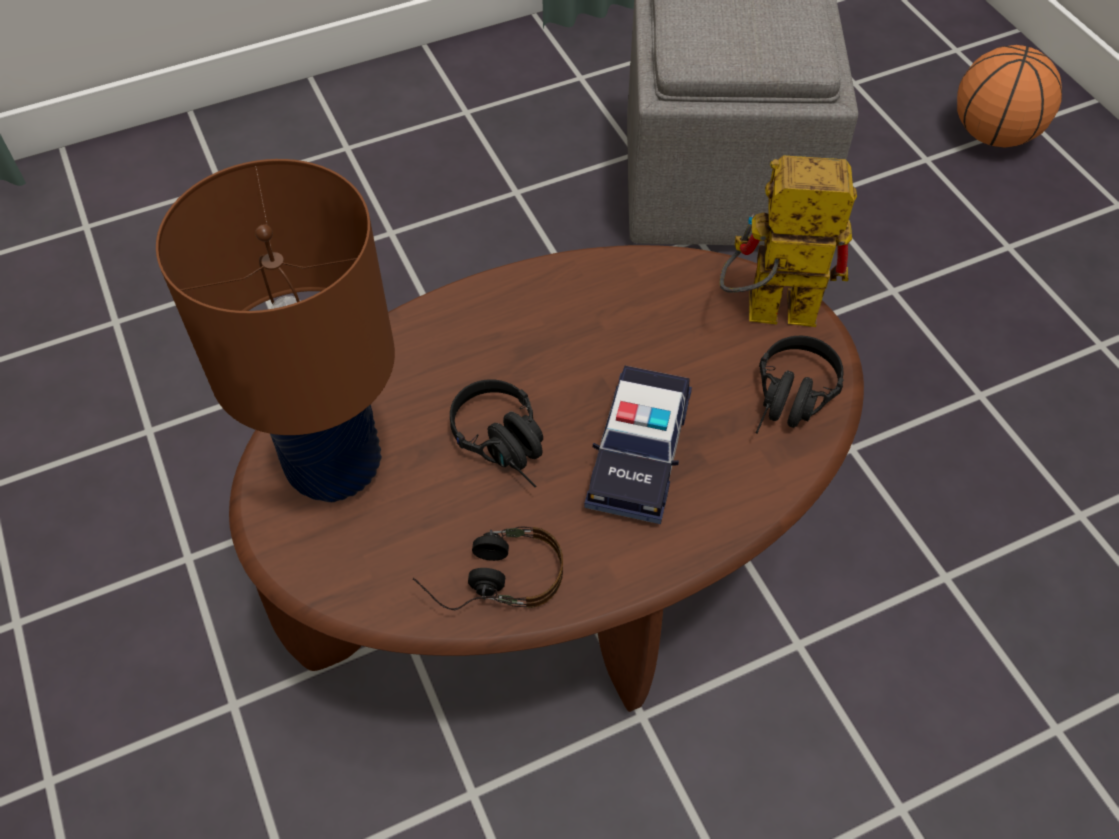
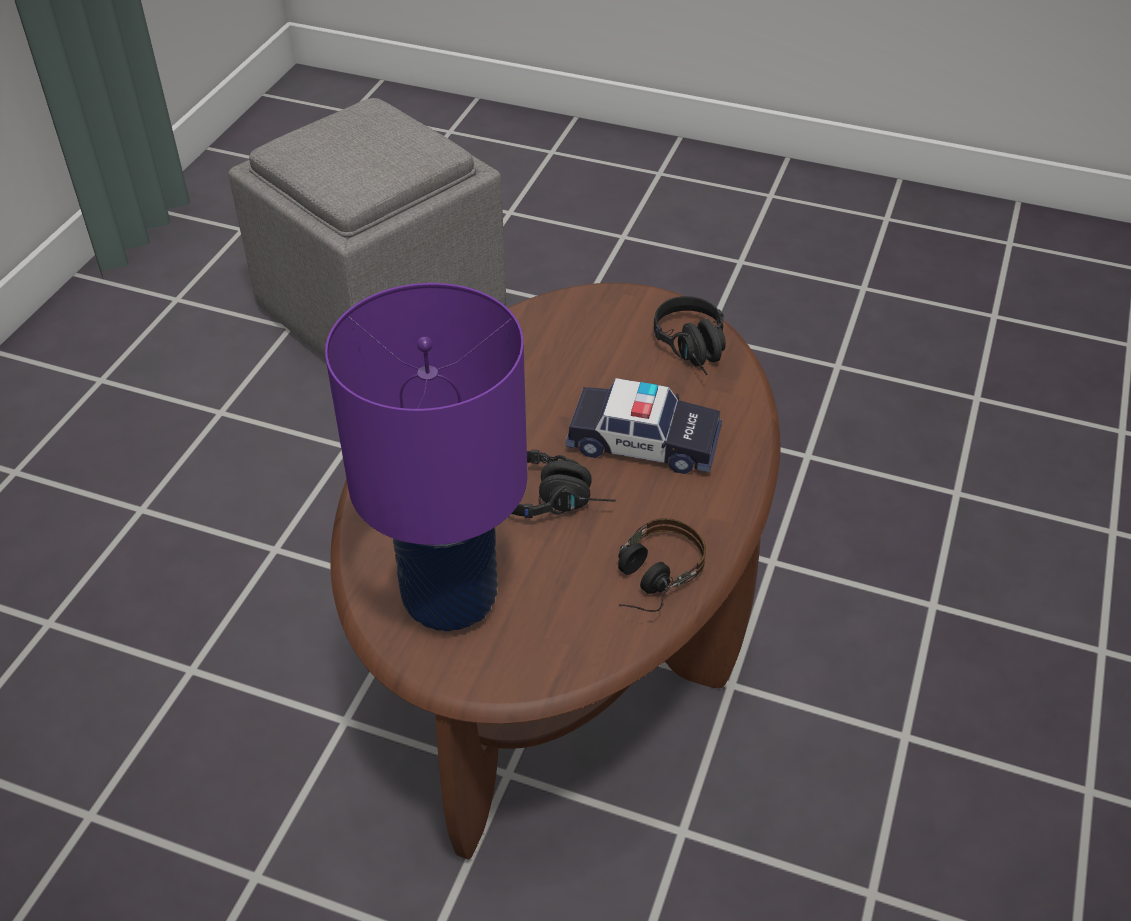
camera: 45 degrees left, 10 degrees down
(334, 469) = (449, 603): brown table lamp -> purple table lamp
(639, 453) = (643, 442): toy car -> toy car turned 45 degrees counterclockwise
(764, 312) = (613, 311): toy robot -> none
(993, 135) = (535, 173): basketball -> none

